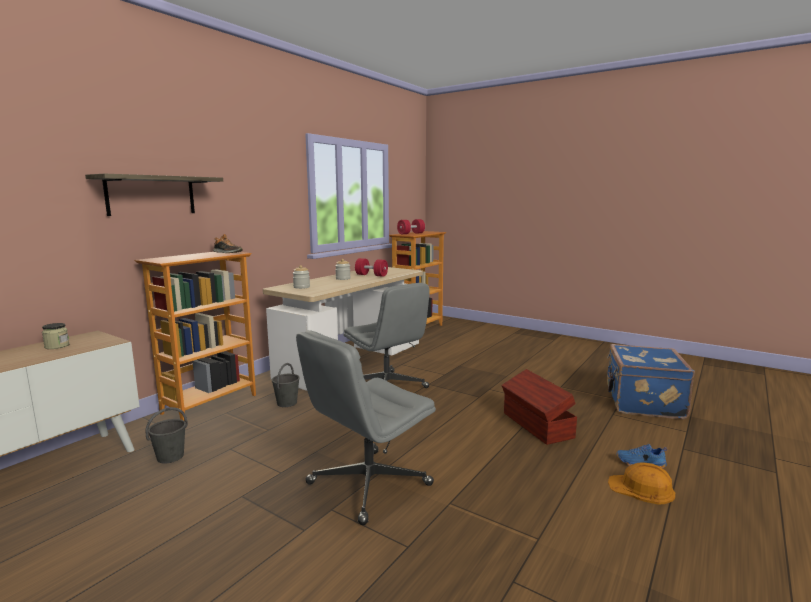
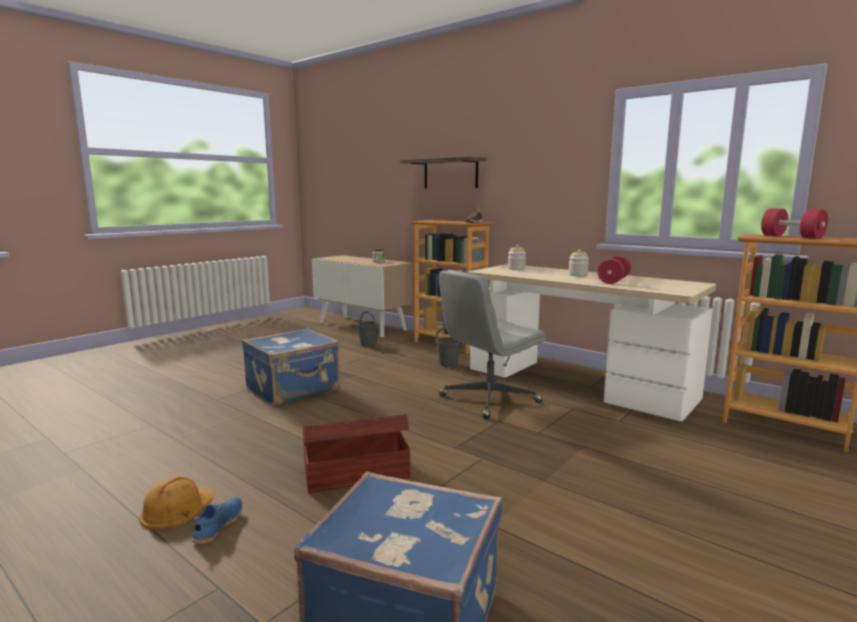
camera: 95 degrees right, 0 degrees up
(368, 485) = (294, 390): grey office chair -> blue suitcase

